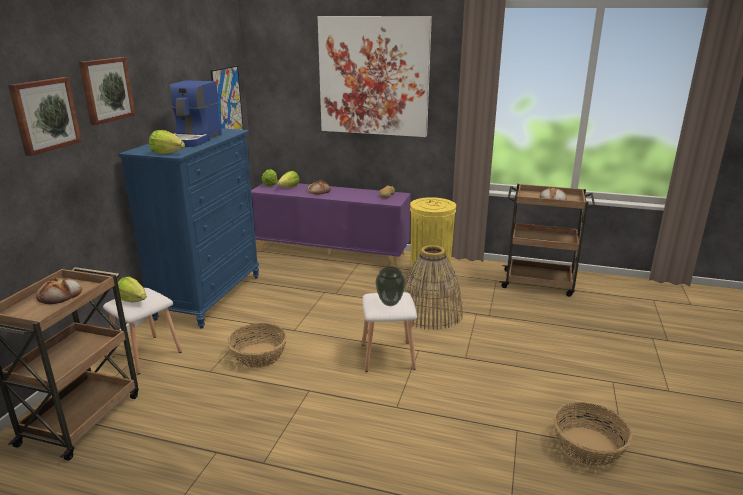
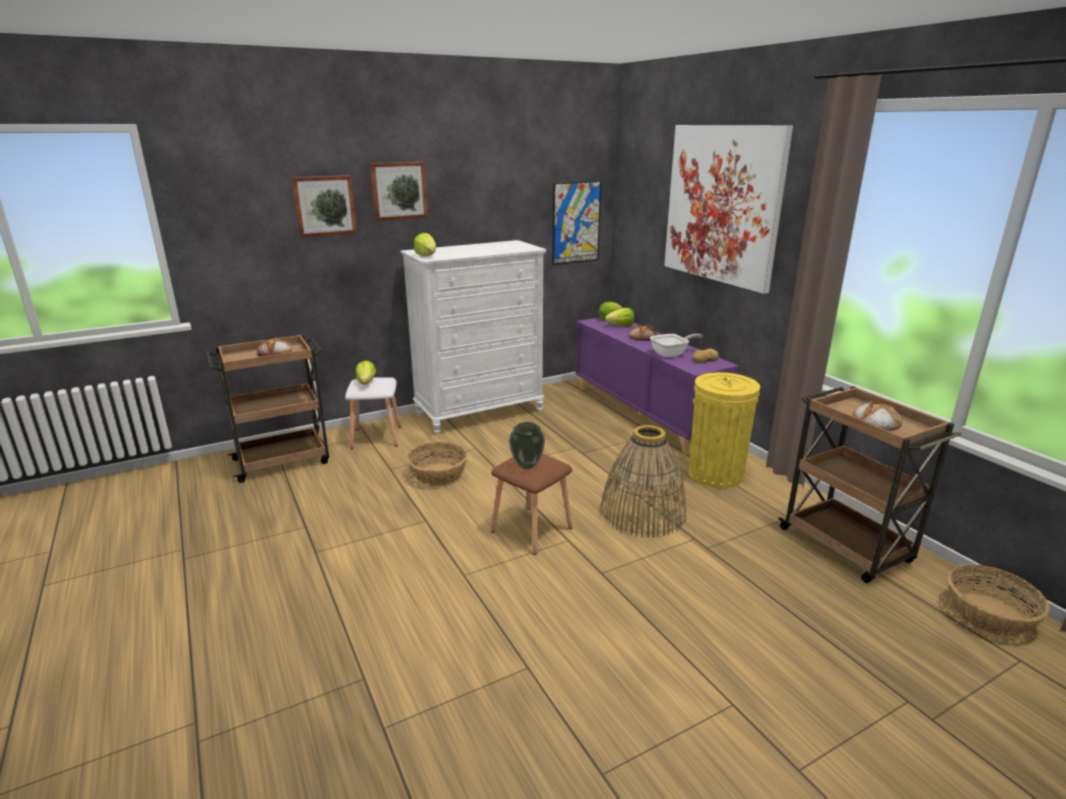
camera: 45 degrees right, 0 degrees up
(194, 139) = (479, 249): coffee machine -> none
(209, 296) = (480, 412): blue dresser -> white dresser
(360, 197) = (671, 354): none -> frying pan
(388, 356) = (533, 530): white stool -> brown stool
(587, 446) = (568, 737): basket -> basket (987, 614)

